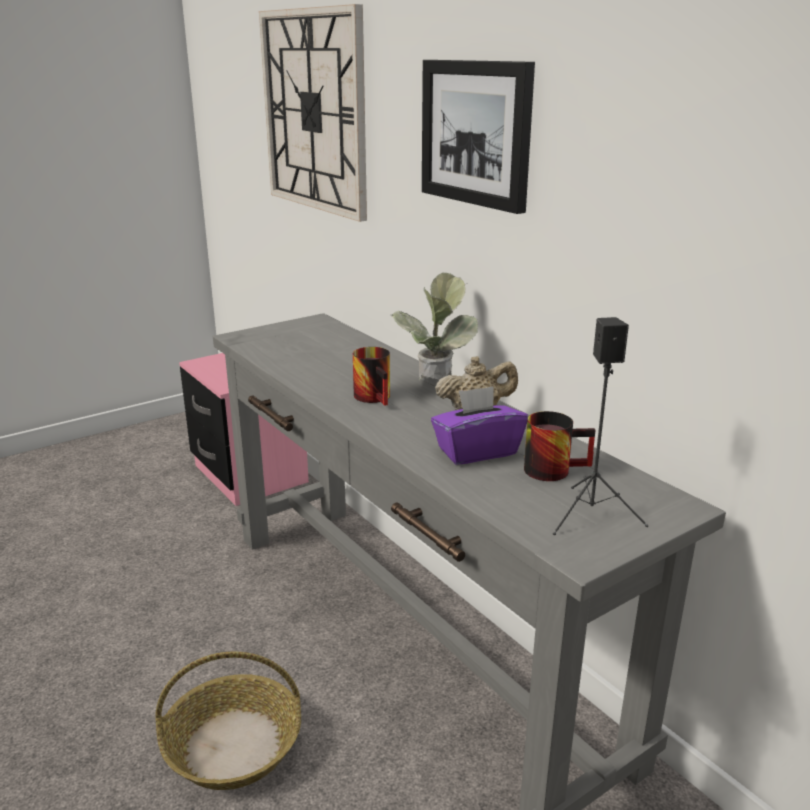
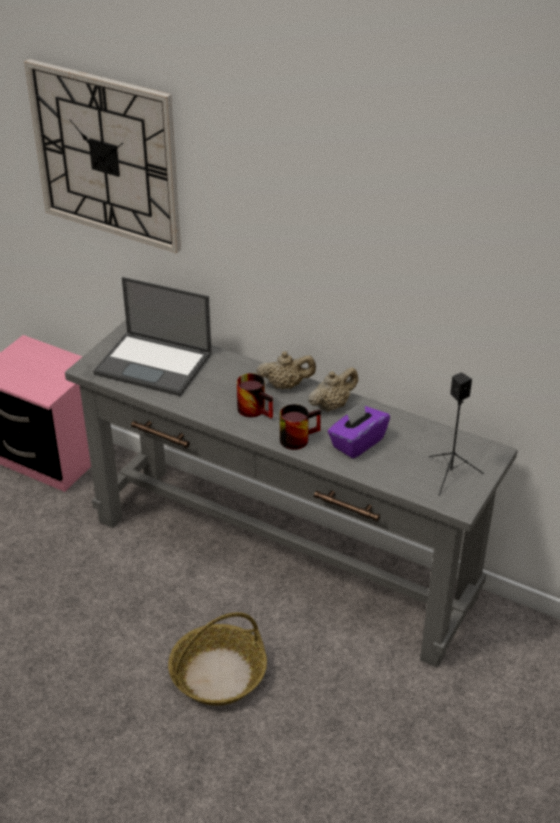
camera: 25 degrees left, 15 degrees up
(307, 345) = (155, 364): none -> laptop
(434, 385) = (286, 385): potted plant -> beige teapot
(476, 133) = (304, 212): picture -> none
(553, 468) = (410, 443): mug -> mug (297, 437)

